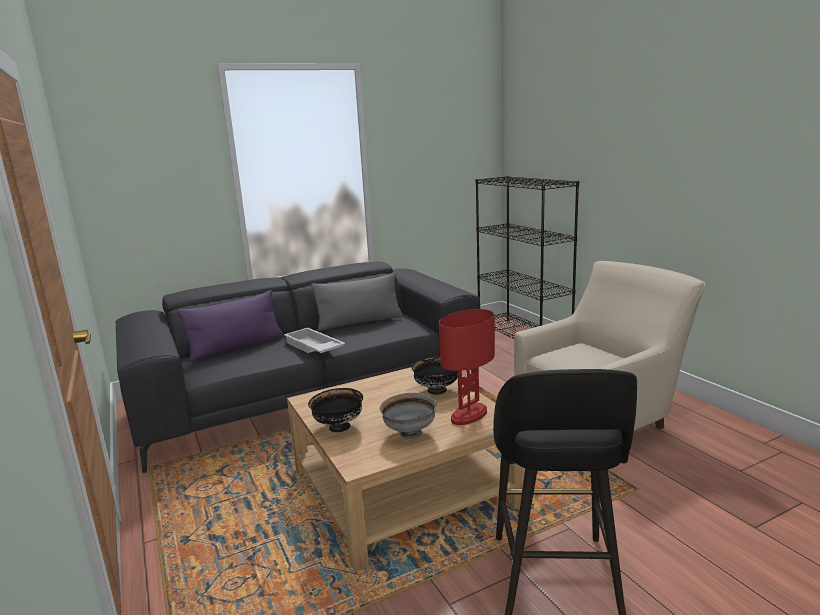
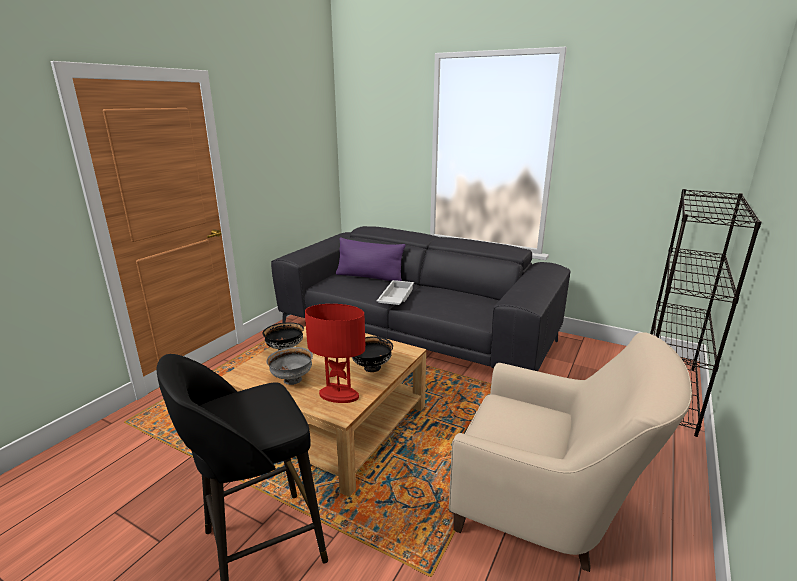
camera: 55 degrees right, 5 degrees up
(359, 322) = (462, 295): grey pillow -> none

